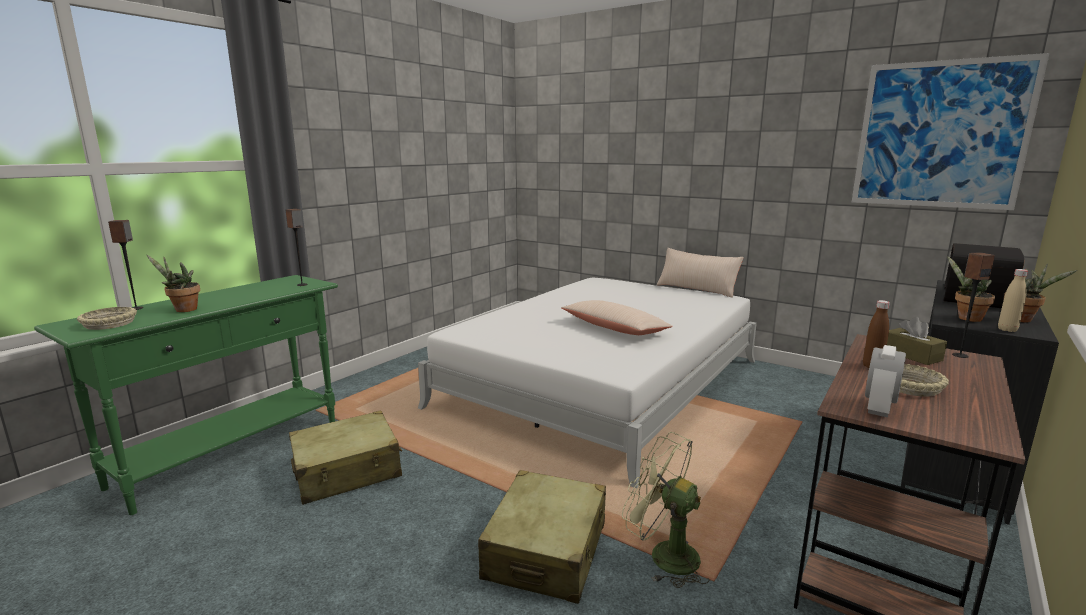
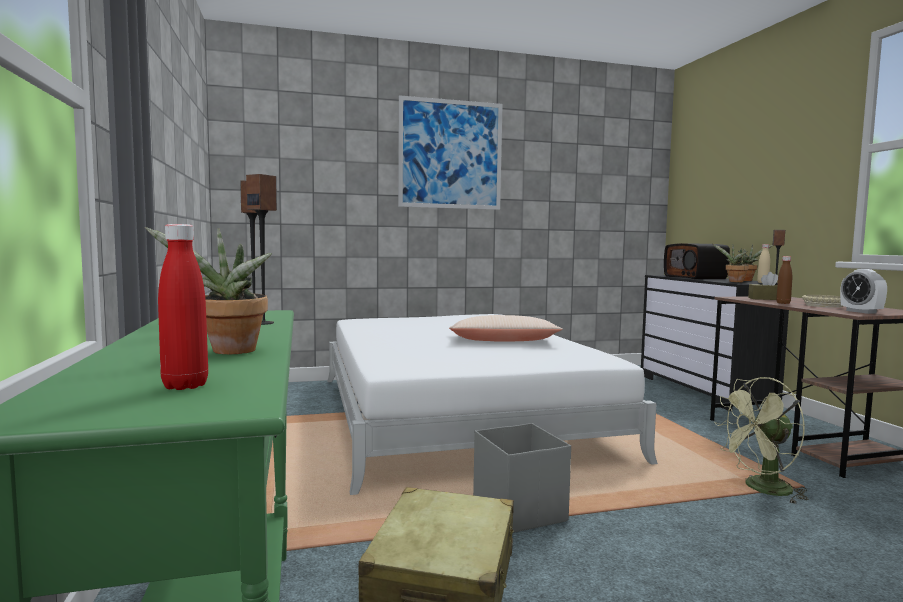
camera: 50 degrees left, 10 degrees down
(109, 323) = (185, 385): beige bowl -> red bottle
(136, 308) = (101, 368): speaker -> speaker (264, 323)
(464, 461) = (519, 510): none -> grey storage box
(546, 551) = (726, 527): beige suitcase -> none
(697, 289) = (458, 314): beige pillow -> none
(940, 135) = (612, 179): picture -> picture (450, 154)

